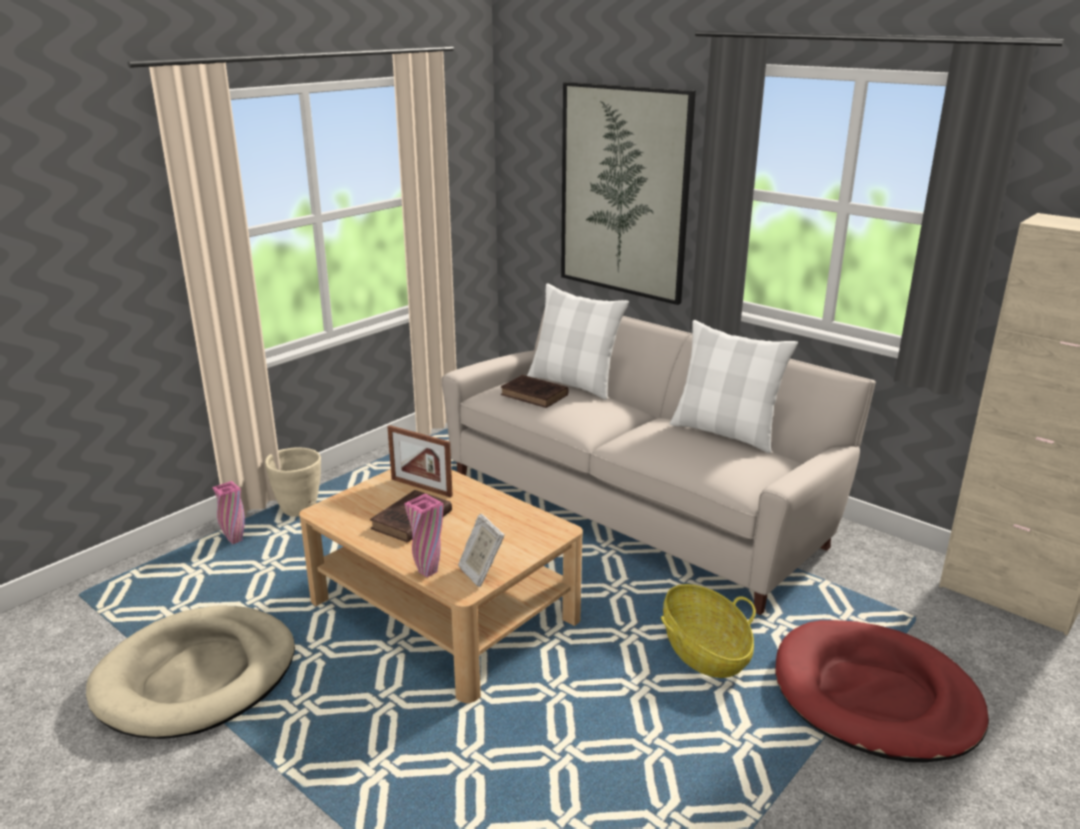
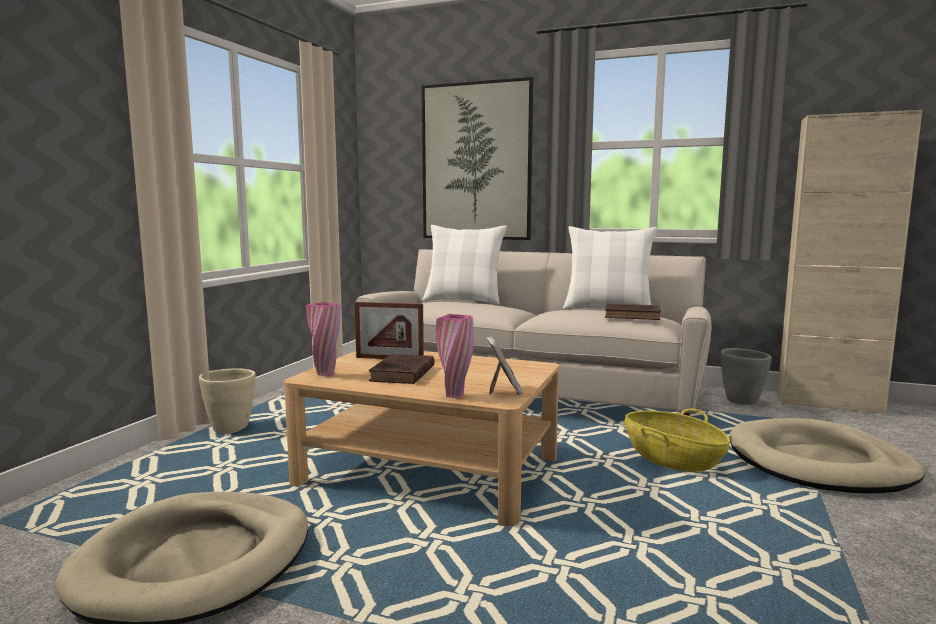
camera: 20 degrees left, 15 degrees down
(235, 541) = (175, 457): pink vase -> pink vase (325, 374)
(480, 572) = (504, 390): picture frame -> picture frame turned 135 degrees counterclockwise
(535, 395) = (443, 304): brown book -> brown book (634, 316)
(874, 696) = (819, 463): red dog bed -> beige dog bed
(890, 570) = (742, 401): none -> grey planter

